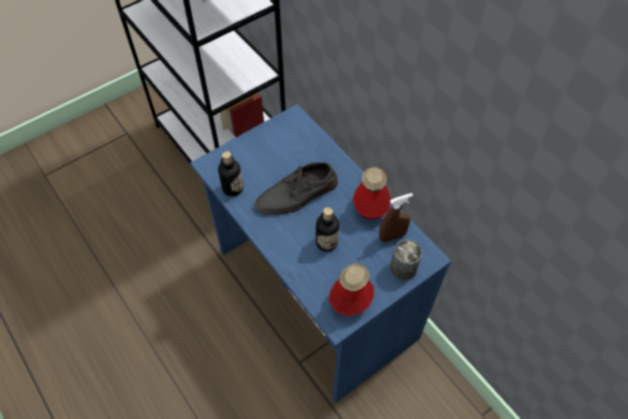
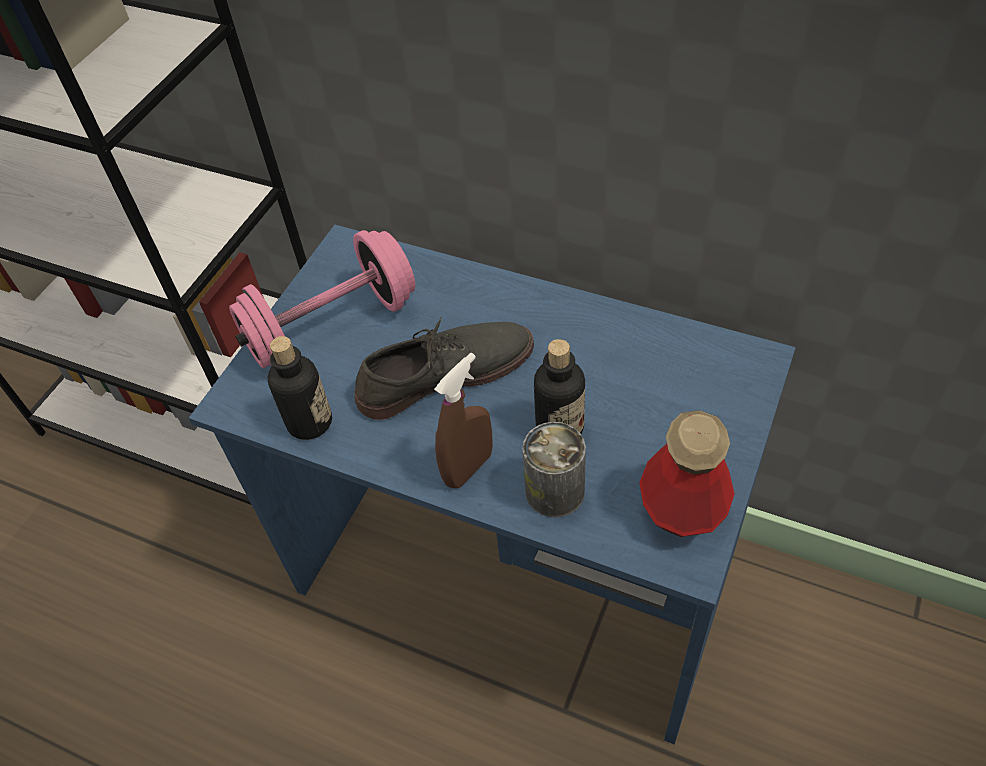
camera: 25 degrees left, 5 degrees down
(266, 151) = (333, 327): none -> pink dumbbell
(297, 195) = (445, 373): grey shoe -> grey shoe turned 150 degrees counterclockwise
(370, 208) = (594, 331): bottle -> none
(392, 236) = (667, 358): brown spray bottle -> brown spray bottle (468, 468)
(403, 268) = (728, 401): can -> can (555, 491)

